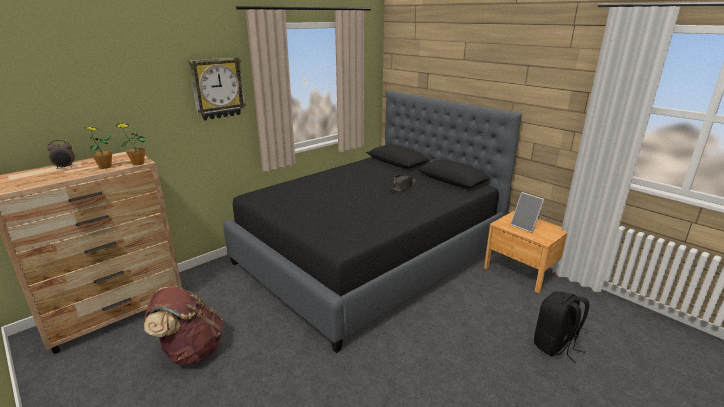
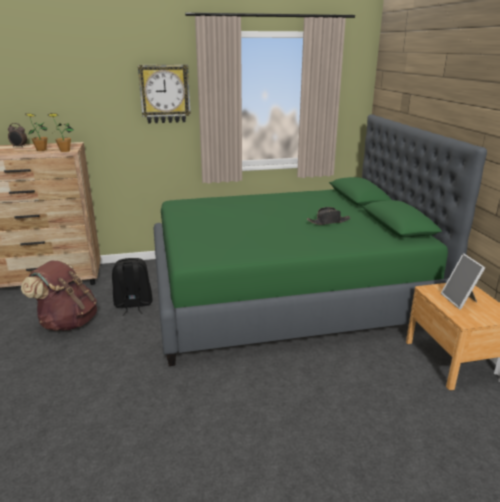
camera: 30 degrees right, 0 degrees up
(369, 256) = (286, 294): black bed -> green bed
(555, 345) = (407, 452): black backpack -> black backpack (133, 305)

